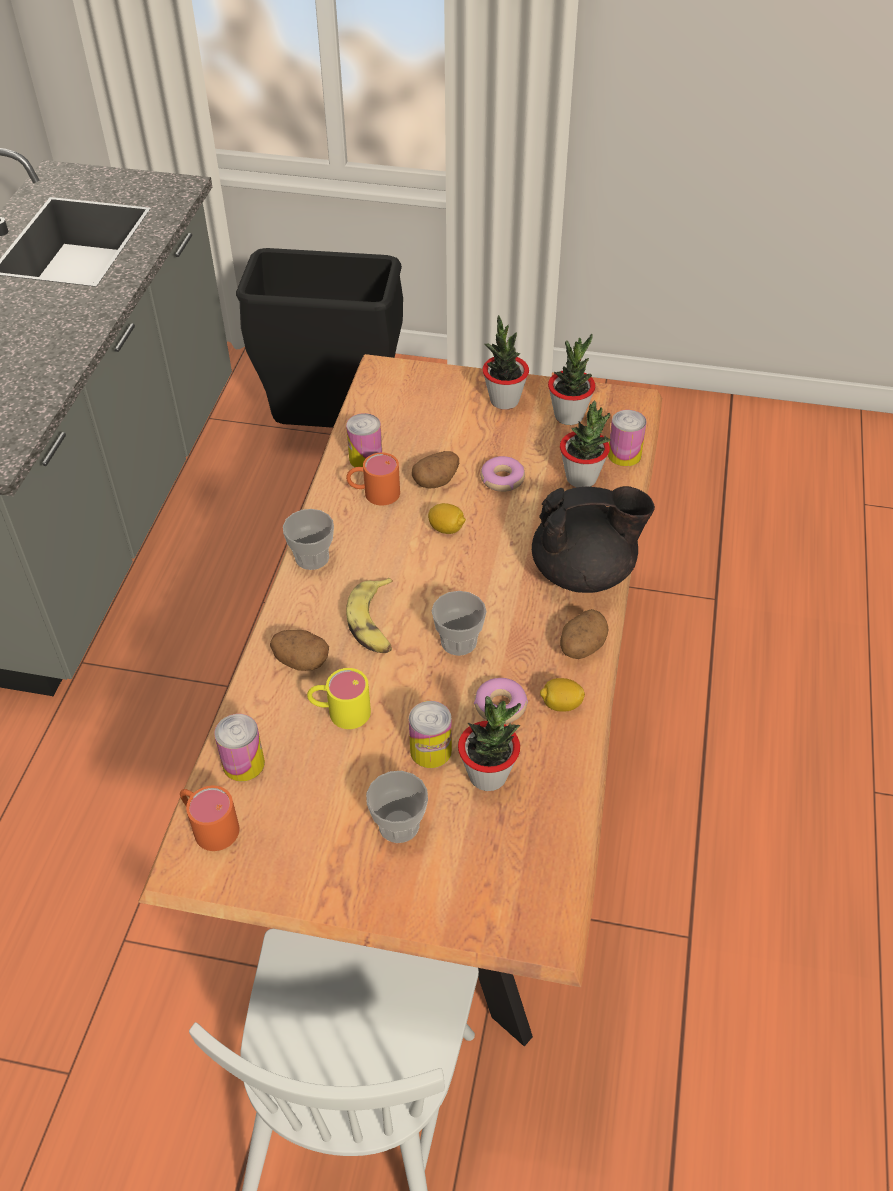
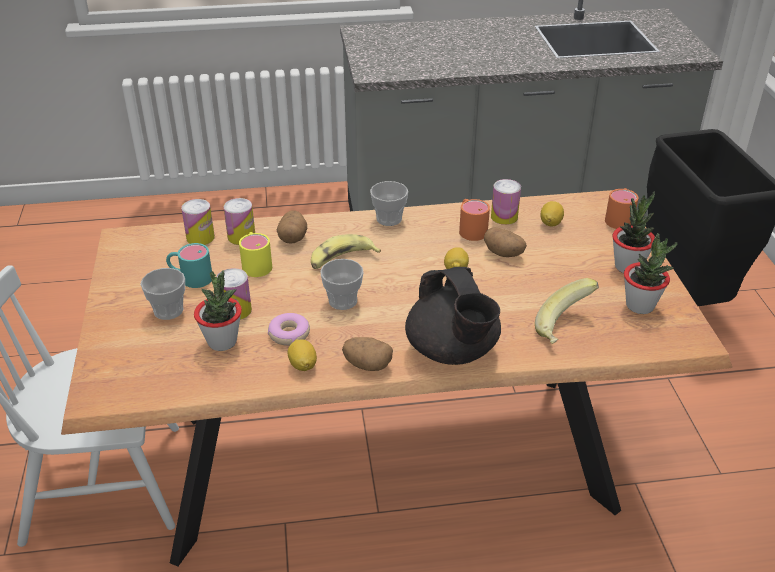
camera: 70 degrees right, 10 degrees down
(209, 825) = (150, 237): orange mug -> orange mug (619, 218)
(335, 789) = (190, 277): none -> turquoise mug
(398, 427) = (550, 223): none -> lemon
(502, 479) = (531, 285): donut -> none
(581, 478) = (565, 328): potted plant -> banana
(624, 455) = (615, 348): can -> can (241, 236)

